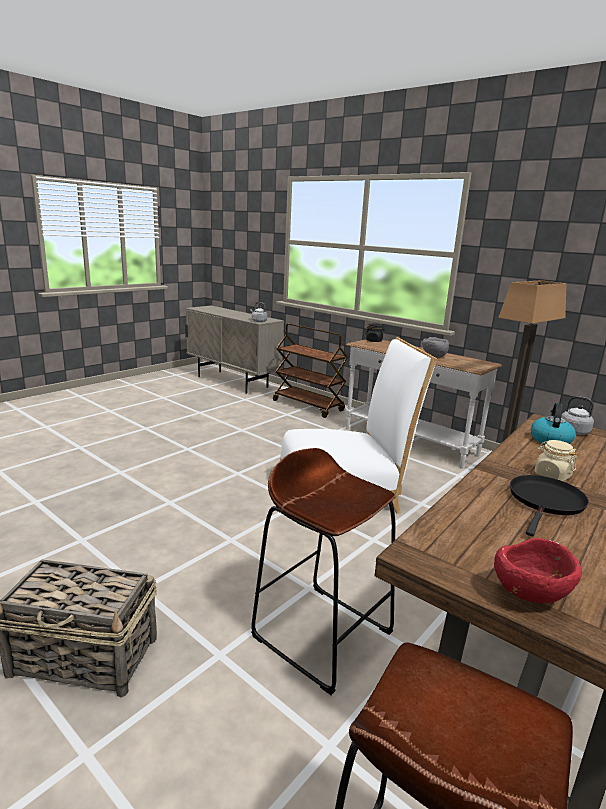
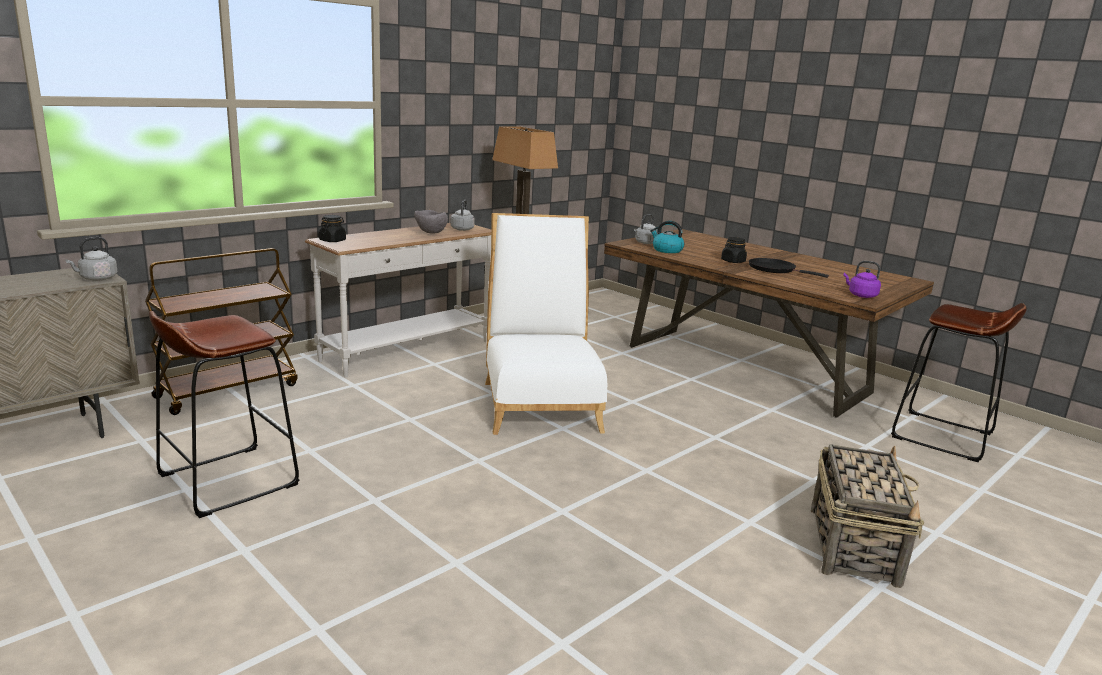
camera: 85 degrees left, 0 degrees up
(322, 634) = (770, 437): brown stool -> brown stool (228, 480)
(452, 557) = (861, 295): none -> purple kettle
(467, 363) = (462, 229): none -> grey kettle
(529, 596) = (882, 289): red bowl -> none
(552, 475) = (733, 261): beige jar -> black jar

